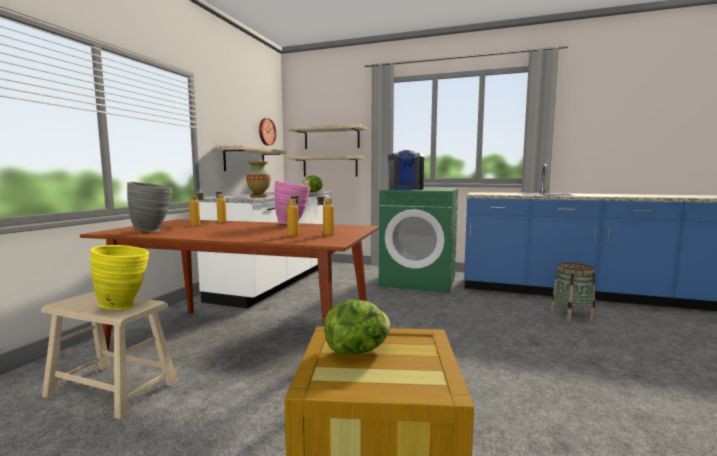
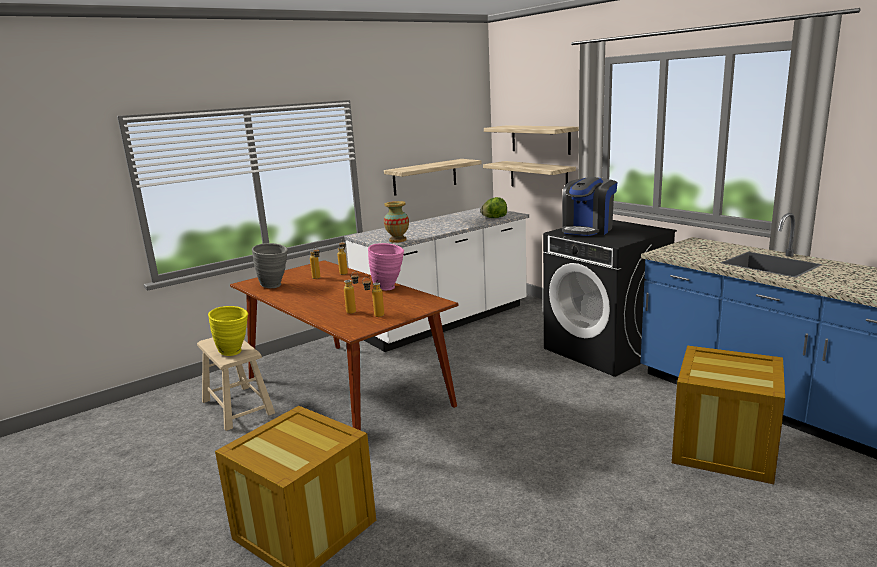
camera: 35 degrees right, 10 degrees up
(266, 132) = (460, 134): wall clock -> none
(358, 351) = (292, 433): lettuce -> none
(419, 281) = (605, 350): green washing machine -> black washing machine
(571, 315) = (723, 448): basket -> crate

